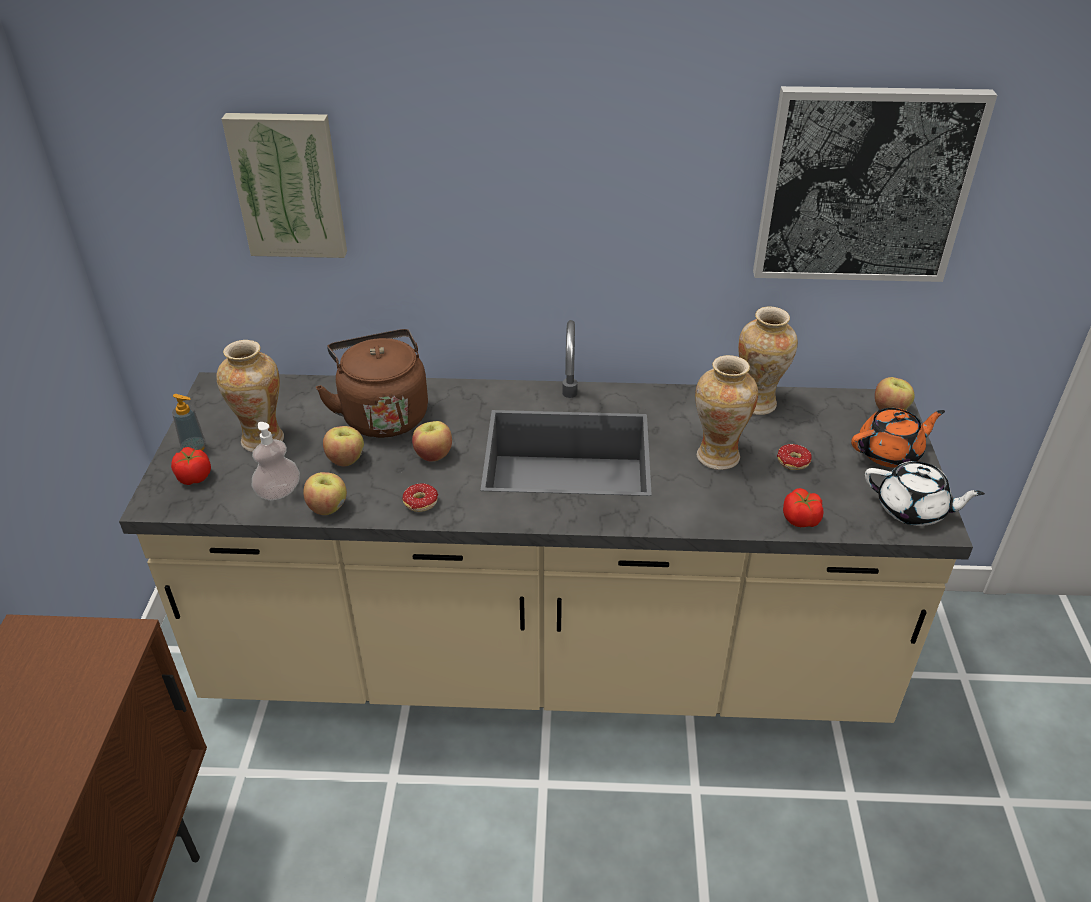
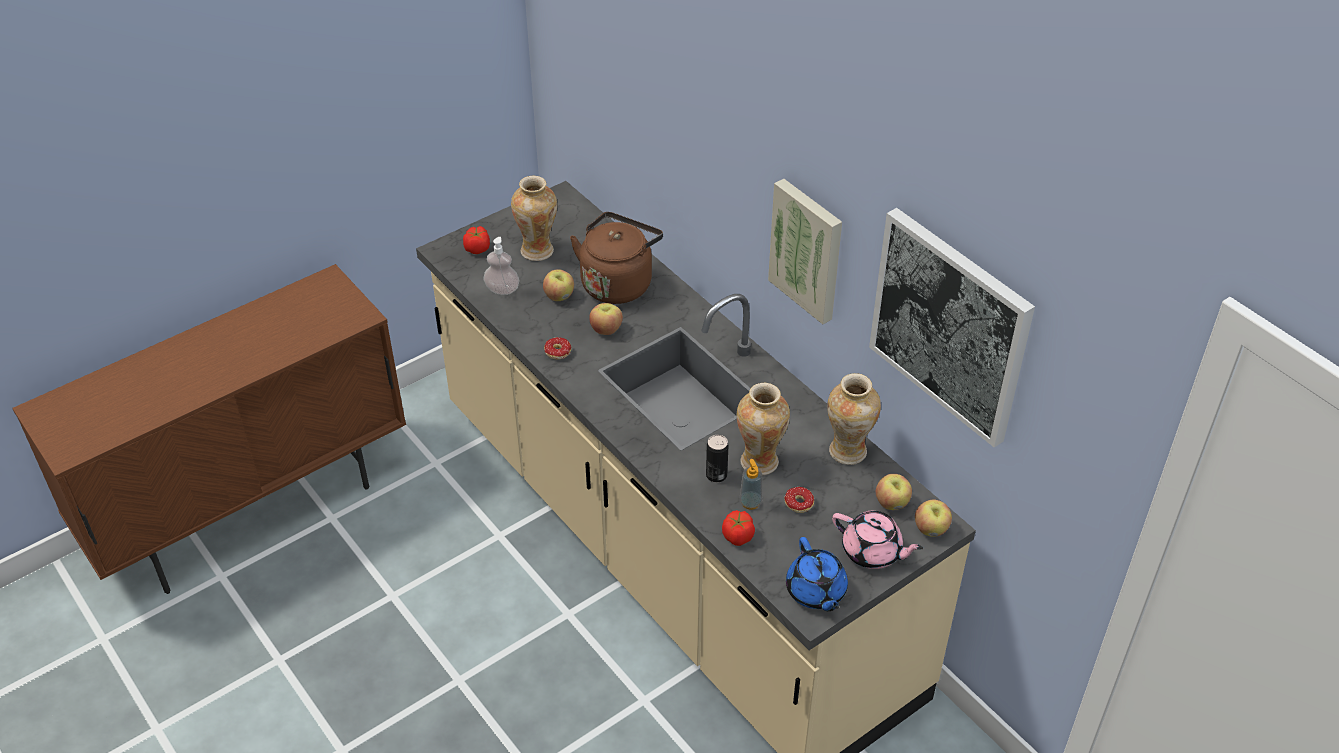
camera: 50 degrees right, 5 degrees up
(194, 448) = (499, 230): soap dispenser -> soap dispenser (750, 502)
(289, 185) = (627, 87): picture -> picture (808, 249)
(328, 507) = (511, 318): apple -> apple (892, 503)
(707, 490) = (716, 475): none -> can
(890, 453) = (872, 552): orange teapot -> pink teapot
(912, 510) = (816, 591): white teapot -> blue teapot

